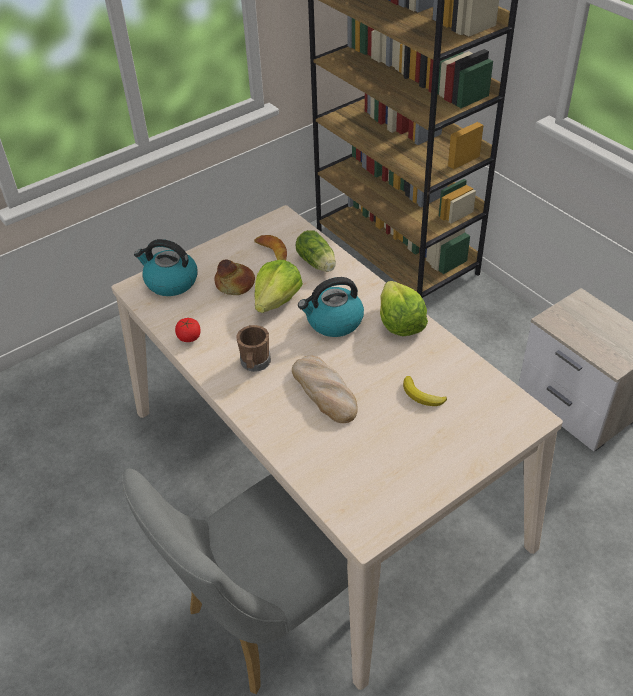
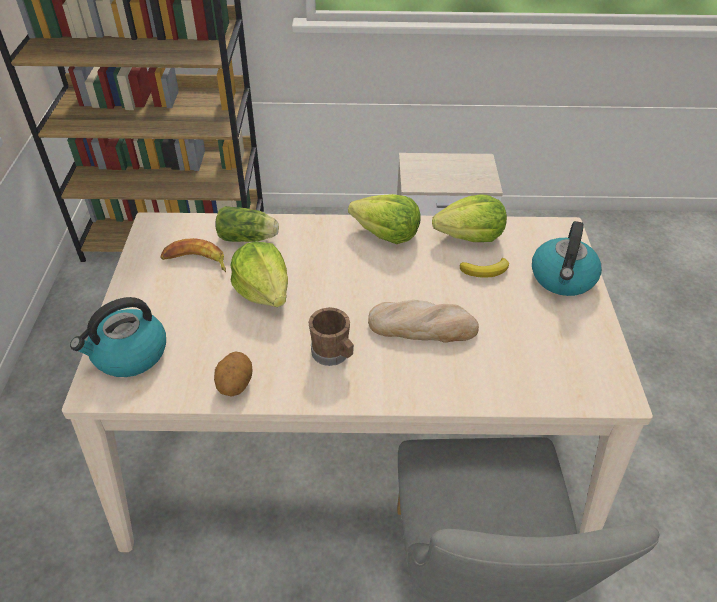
camera: 55 degrees left, 0 degrees up
(189, 337) = (235, 385): tomato -> potato
(235, 285) = (203, 308): bread -> none
(333, 322) = (338, 271): kettle -> kettle (562, 278)
(452, 367) = (470, 236): none -> lettuce

